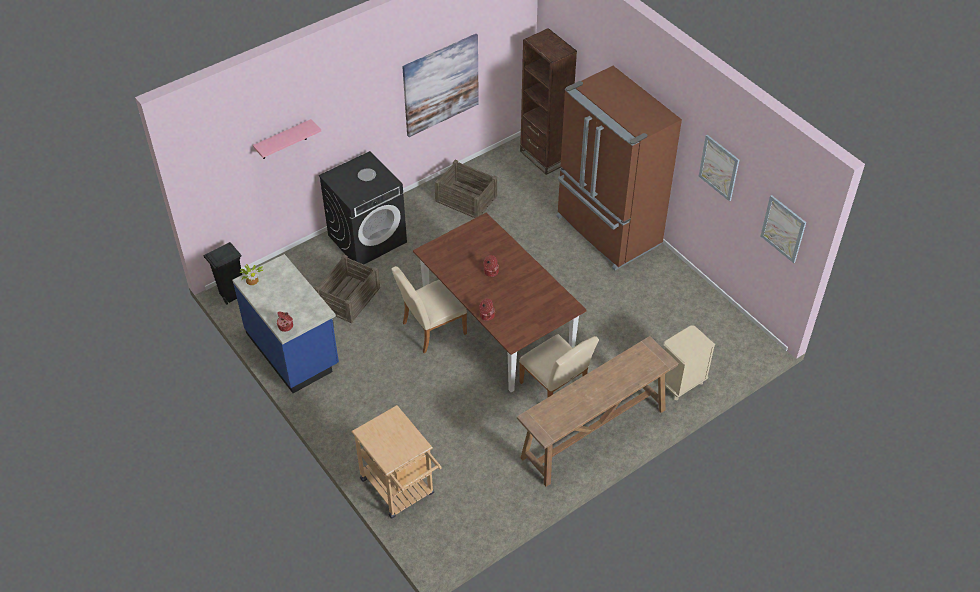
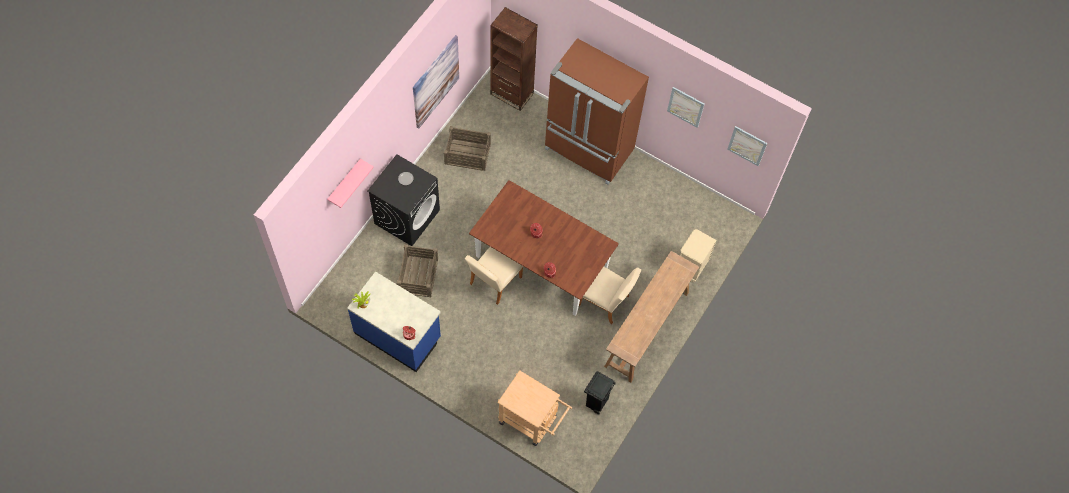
camera: 25 degrees left, 15 degrees up
(232, 295) = (325, 303): black trash can -> black trash can (596, 403)

